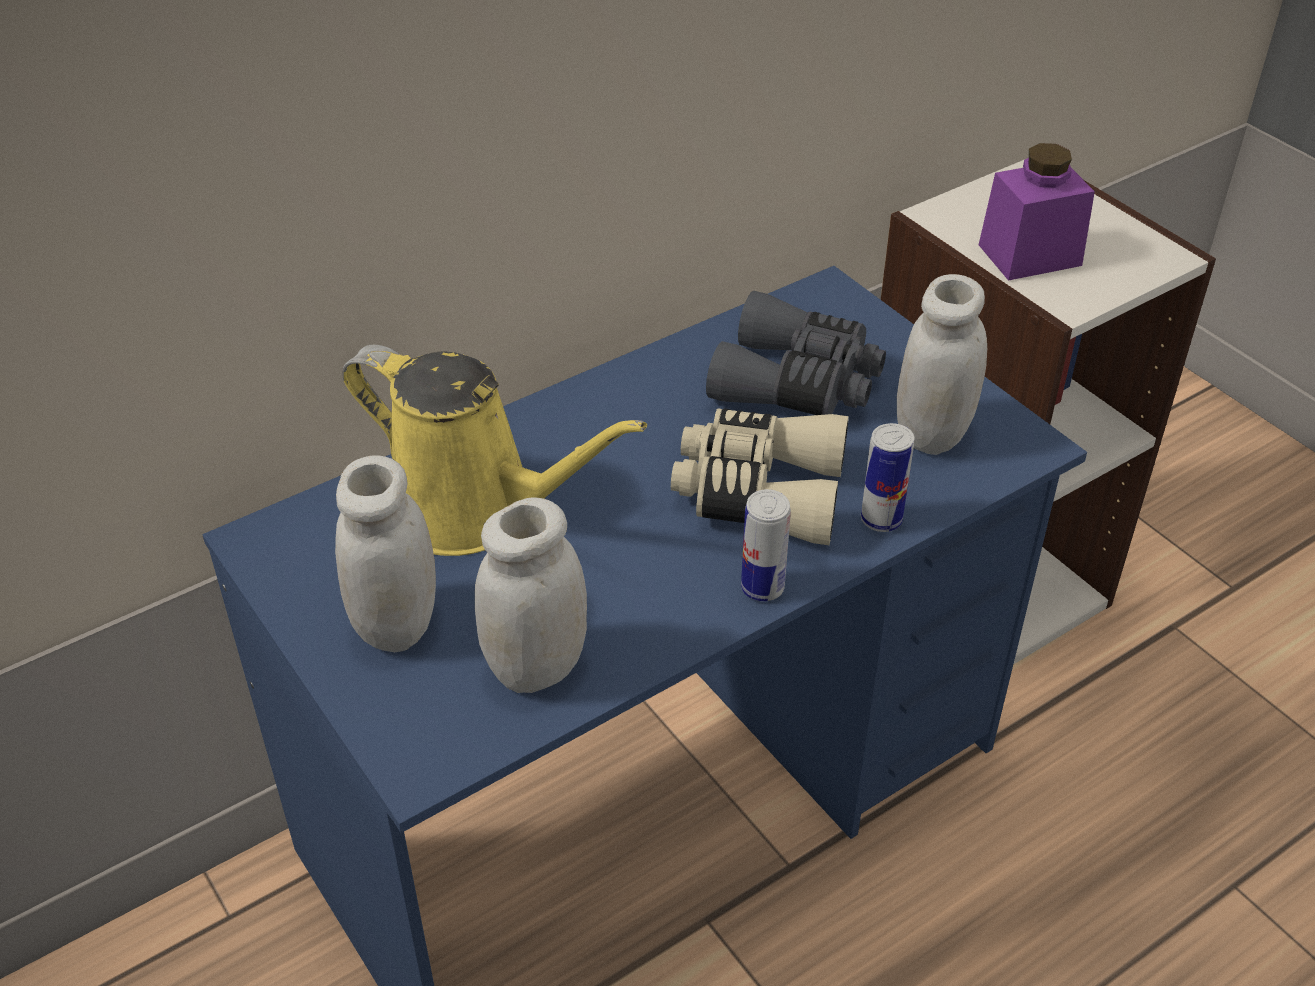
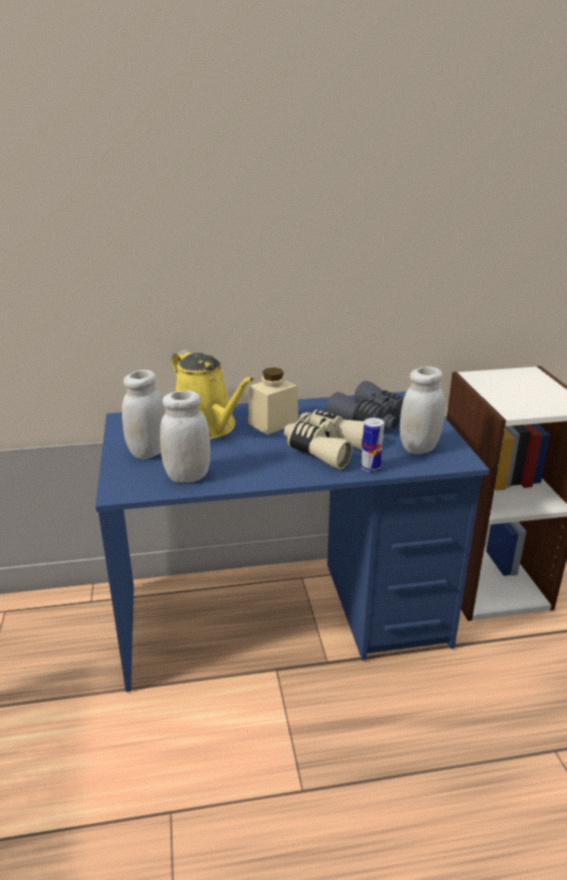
camera: 25 degrees right, 15 degrees down
(605, 451) = (273, 423): none -> beige jar
(762, 587) = (299, 476): can -> none
(1029, 255) = (506, 394): purple jar -> none

